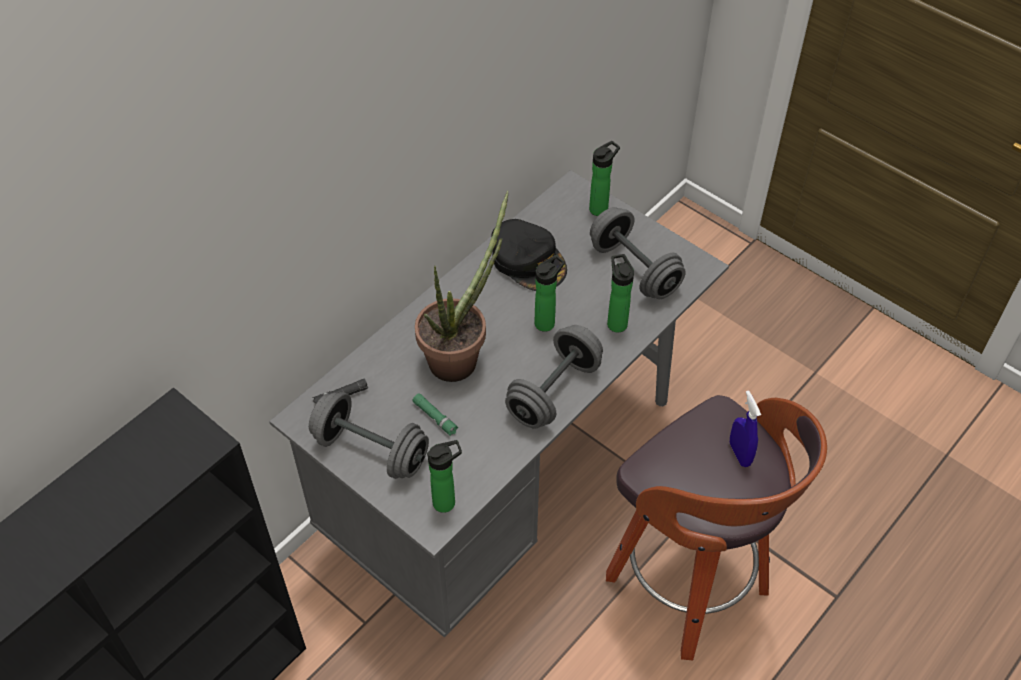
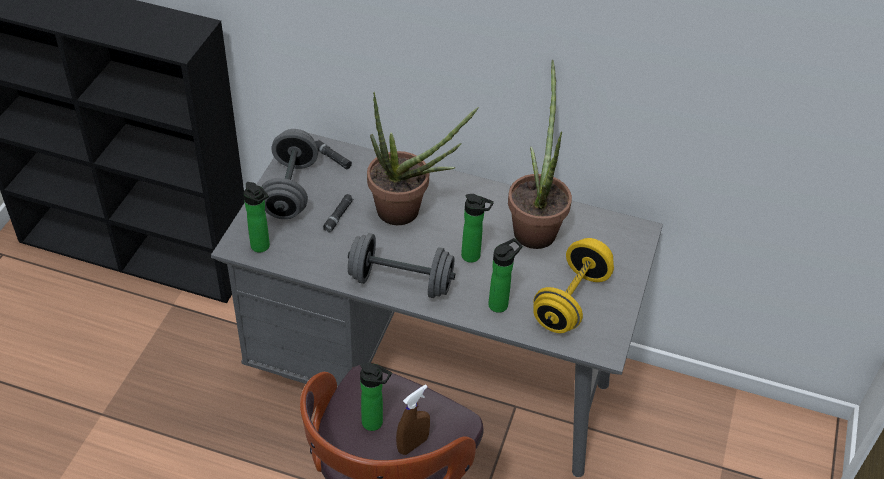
camera: 65 degrees right, 5 degrees down
(435, 417) = (338, 216): green flashlight -> black flashlight
(528, 260) = (535, 226): black cap -> potted plant
(600, 208) = (630, 257): bottle -> bottle (375, 423)
(634, 269) = (571, 301): grey dumbbell -> yellow dumbbell
(739, 454) = (412, 444): blue spray bottle -> brown spray bottle

